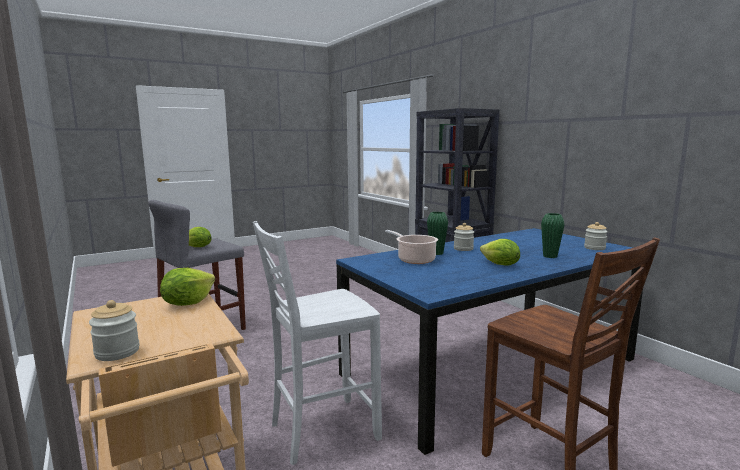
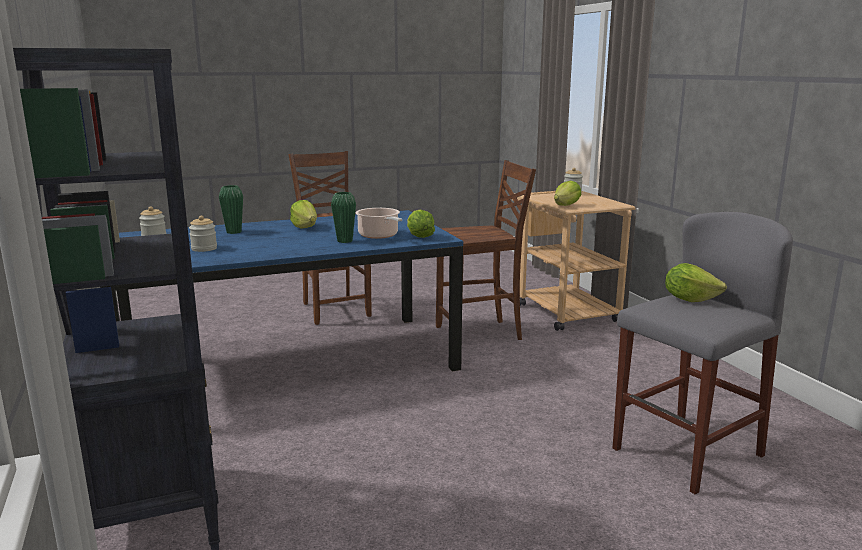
camera: 170 degrees left, 5 degrees up
(321, 430) = (481, 334): white chair -> brown chair
(377, 260) = (419, 237): none -> lettuce
(463, 249) = (303, 244): jar -> jar (204, 248)

